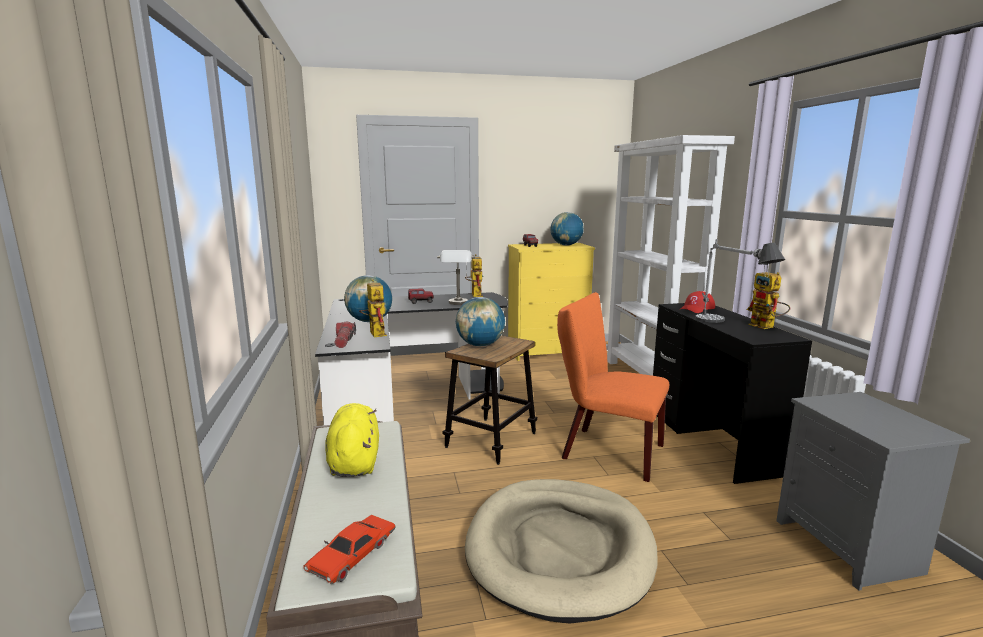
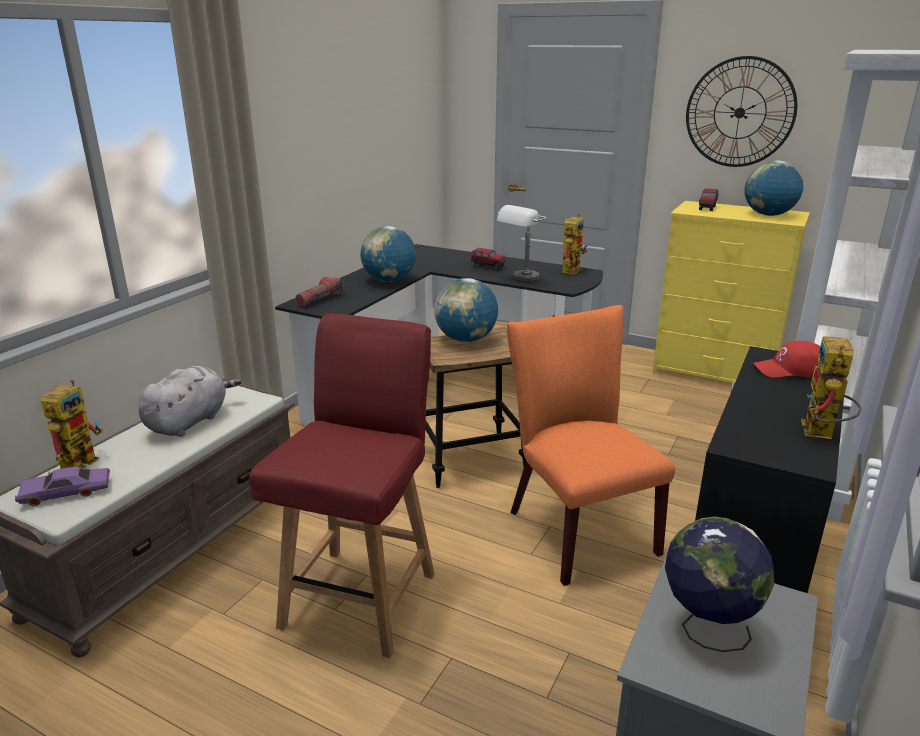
camera: 40 degrees right, 10 degrees up
(353, 556) = (66, 493): red toy car -> purple toy car
(354, 461) = (190, 421): yellow plush toy -> grey plush toy
(375, 333) = (364, 296): toy robot -> toy robot (82, 460)
(532, 187) = (739, 112): none -> wall clock
(559, 549) = (361, 597): beige dog bed -> red chair
(729, 326) = (757, 413): table lamp -> none
(867, 418) = (706, 629): none -> globe

